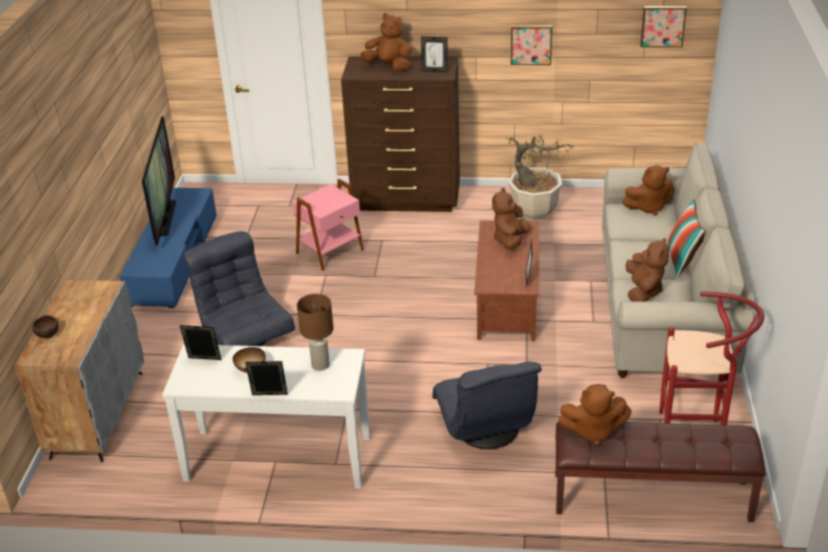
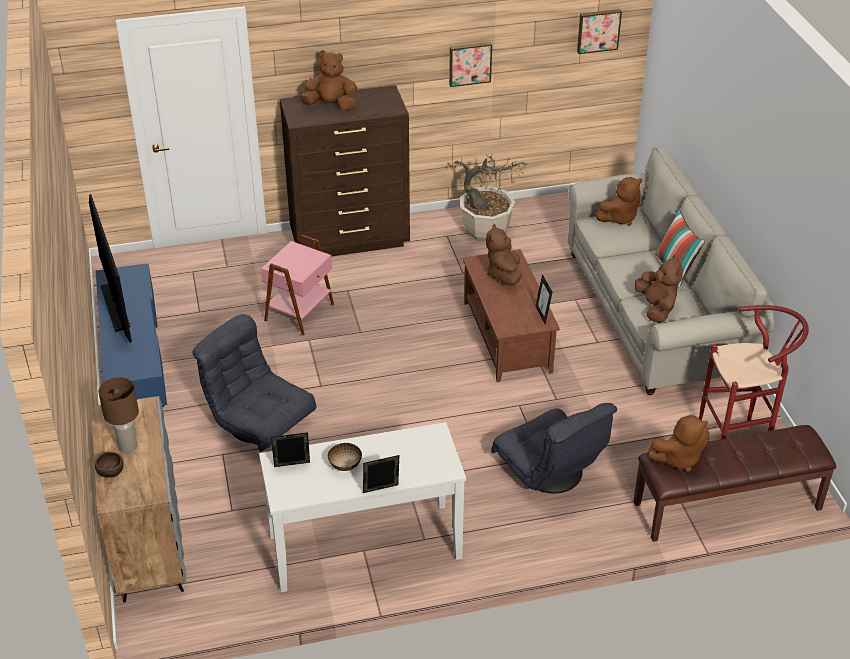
camera: 20 degrees left, 5 degrees up
(320, 365) = (412, 447): brown table lamp -> brown table lamp (127, 446)
(434, 70) = (382, 105): picture frame -> none

